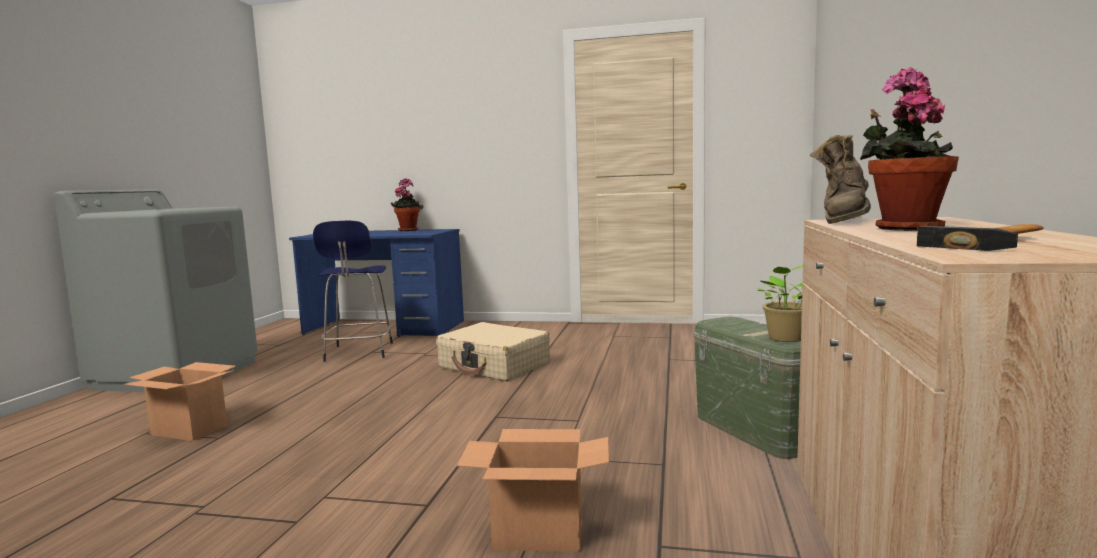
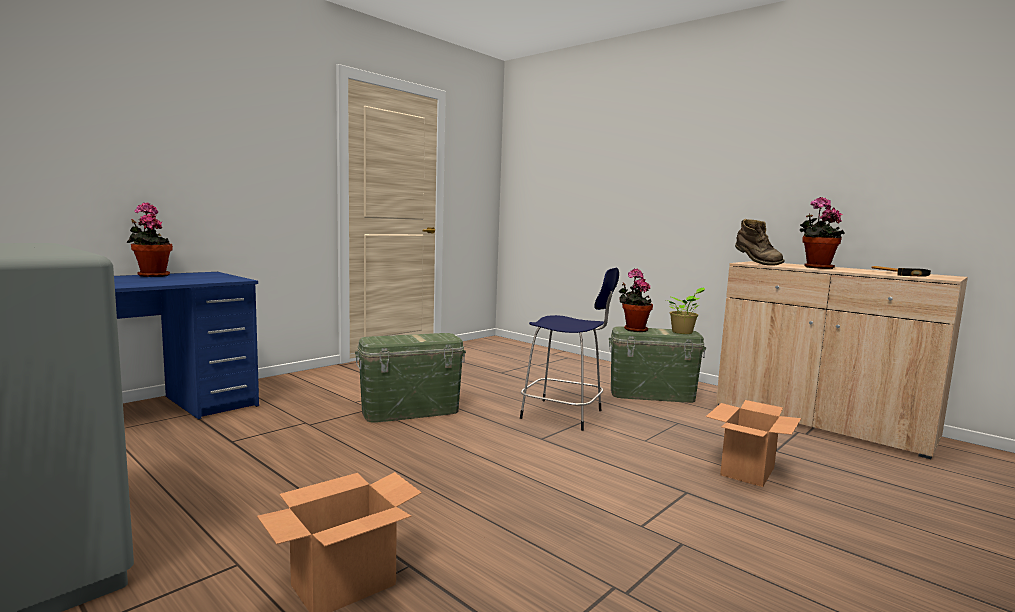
camera: 60 degrees left, 0 degrees up
(359, 352) = (217, 447): blue stool -> blue stool (564, 415)
(494, 366) = (410, 411): beige suitcase -> green storage box
(731, 323) = (633, 329): none -> potted plant

